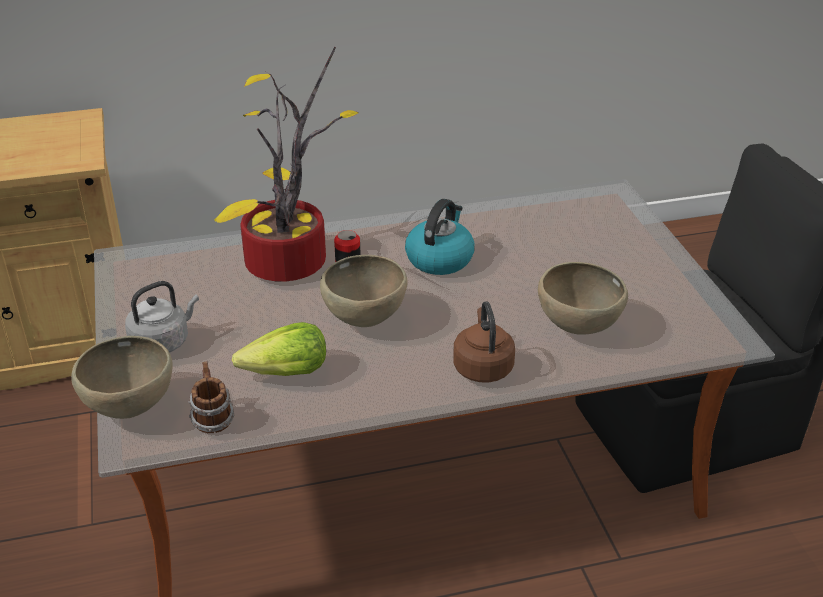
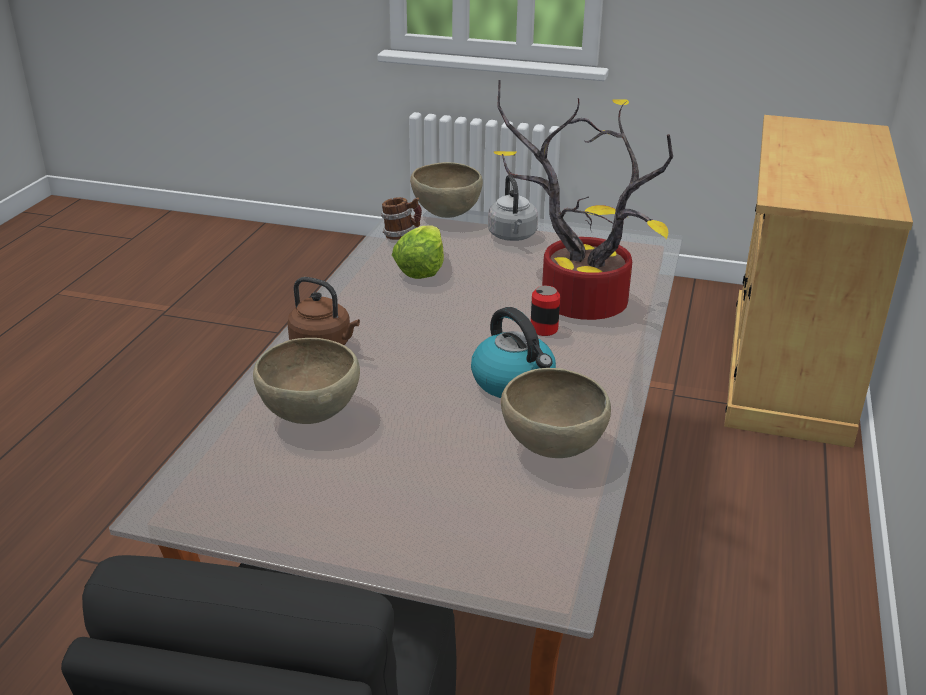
camera: 120 degrees right, 5 degrees down
(365, 320) = (452, 315): brown bowl -> brown bowl (552, 450)

